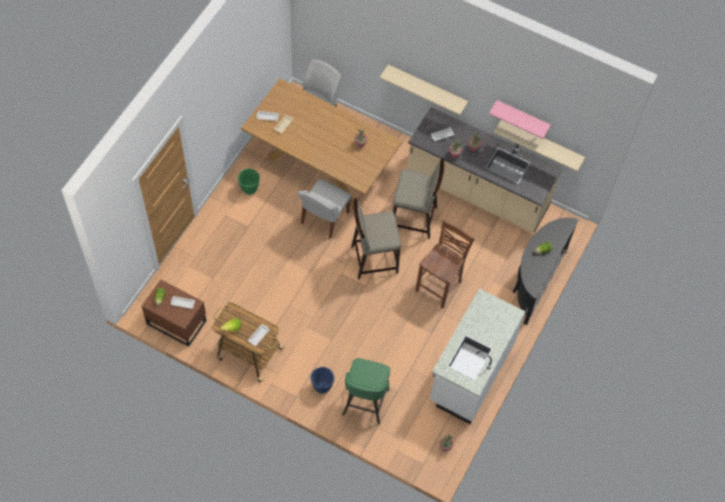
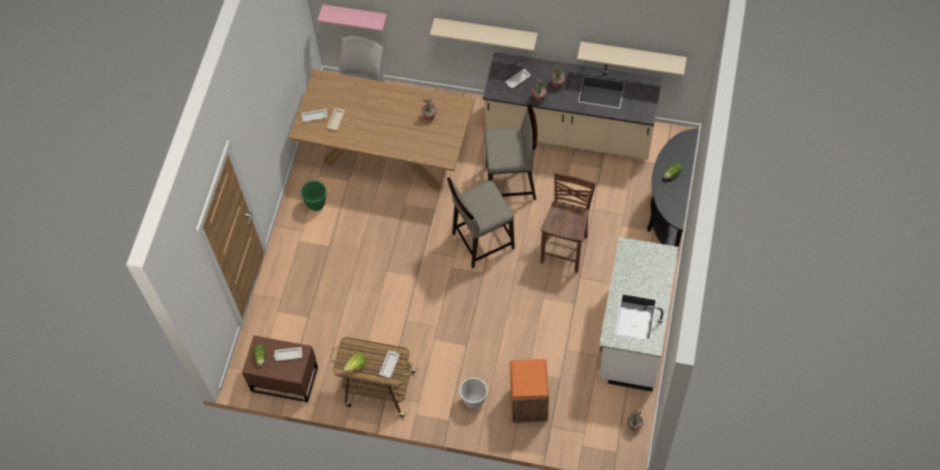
camera: 10 degrees left, 0 degrees up
(322, 387) = (474, 401): blue planter -> white planter
(324, 218) = (411, 212): white chair -> none
(365, 404) = (528, 405): green stool -> orange trash can
(522, 117) = (605, 33): pink shelf -> pink shelf (355, 16)

